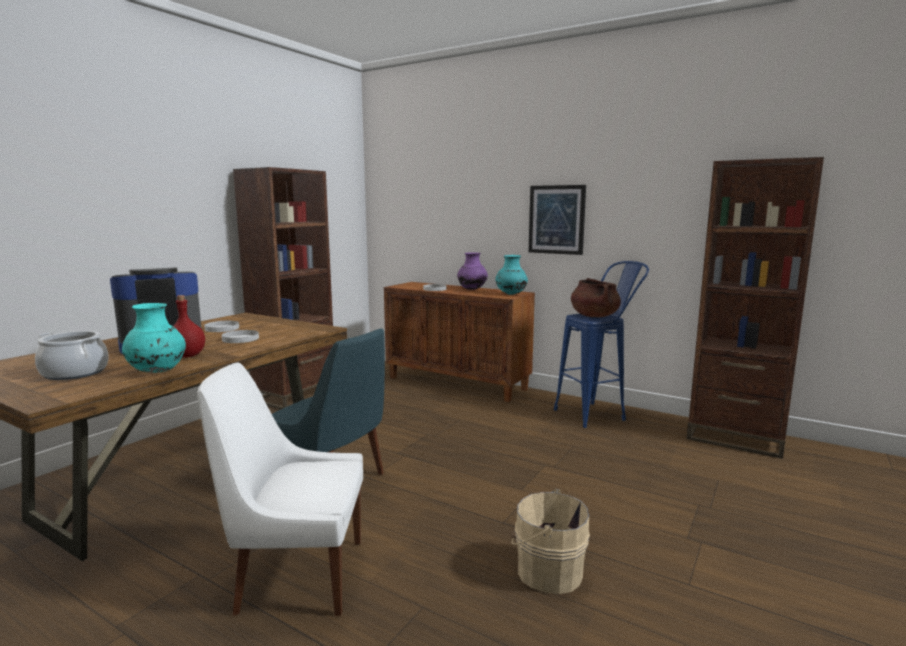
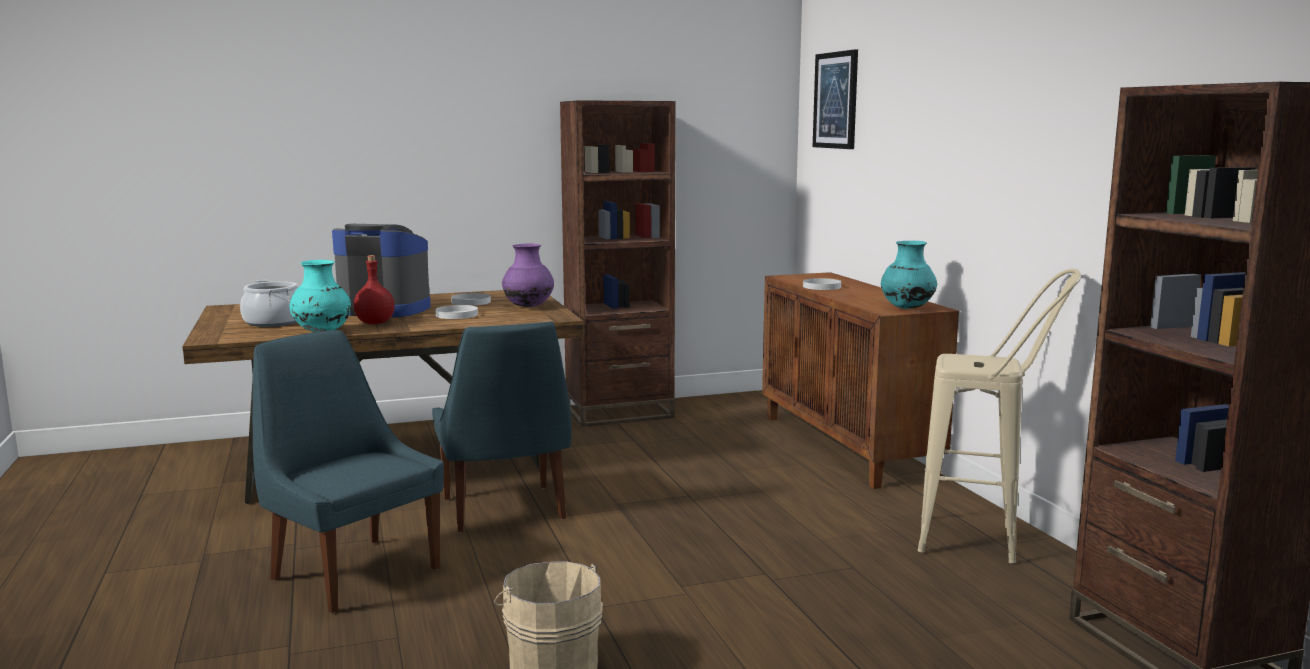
camera: 40 degrees right, 0 degrees up
(296, 575) = (352, 572): white chair -> blue chair
(472, 289) = (874, 294): purple vase -> purple vase (528, 307)
(556, 219) = (994, 183): picture -> picture (836, 100)
(594, 316) = (980, 362): brown cooking pot -> none
(597, 413) = (986, 542): blue stool -> beige stool

